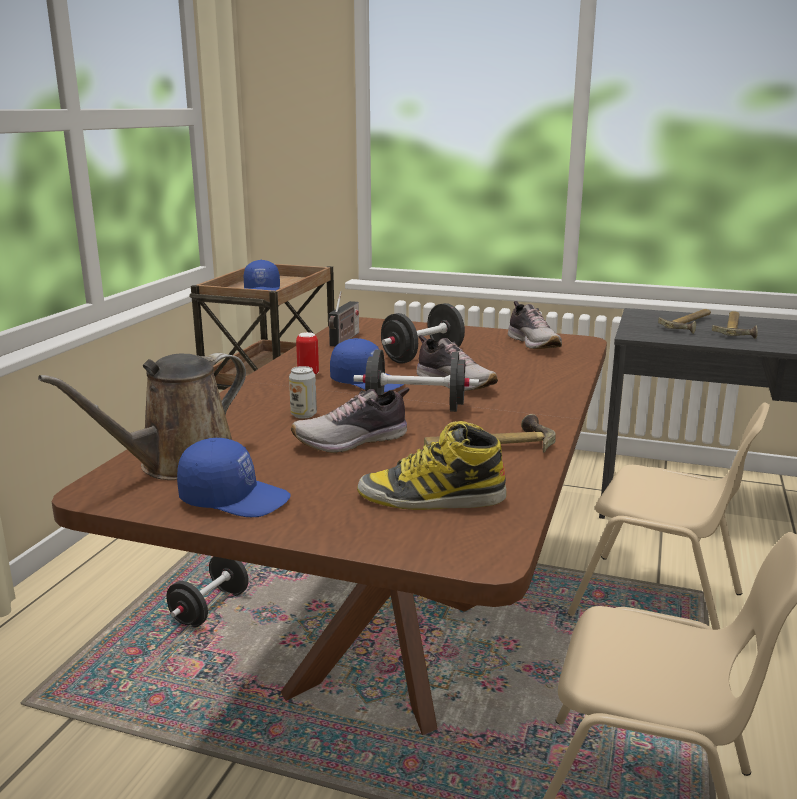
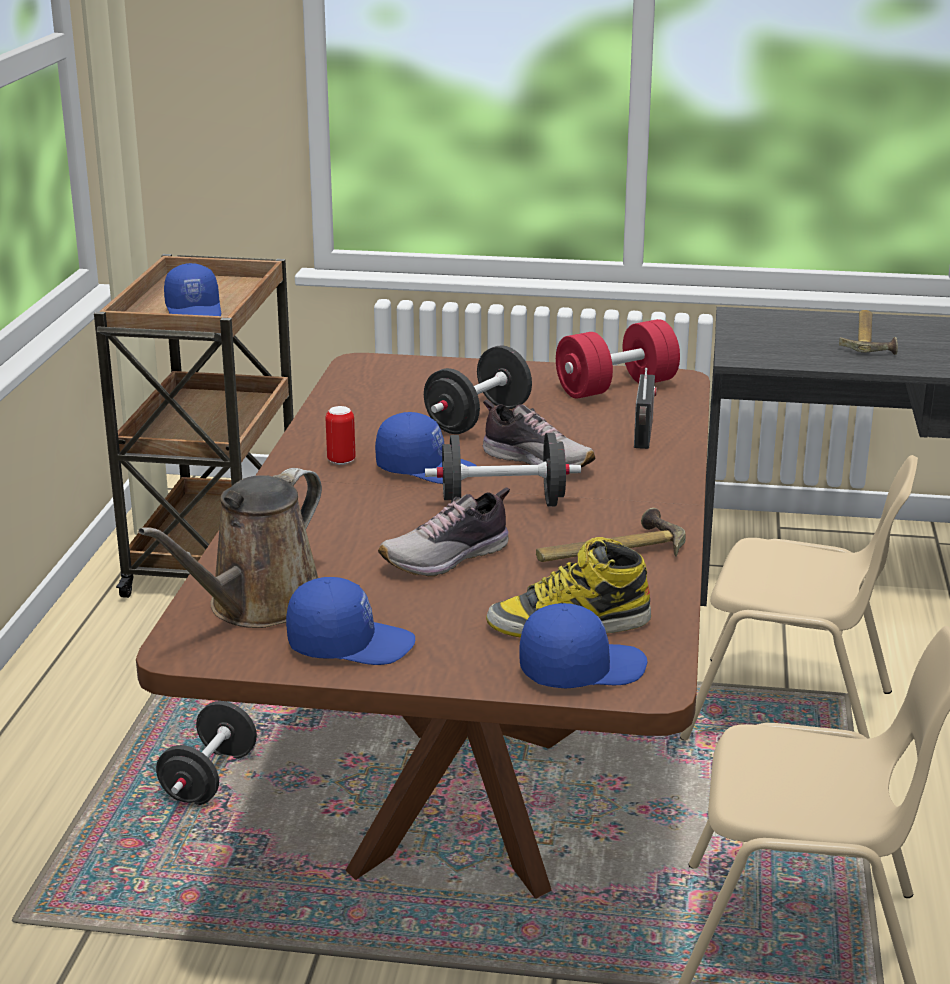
camera: 10 degrees left, 5 degrees up
(303, 415) = (369, 525): can -> none
(344, 340) = (360, 397): radio -> radio (644, 434)
(427, 536) = (581, 669): none -> blue cap
(534, 343) = (616, 387): shoe -> red dumbbell
(691, 324) = (810, 333): hammer -> none

